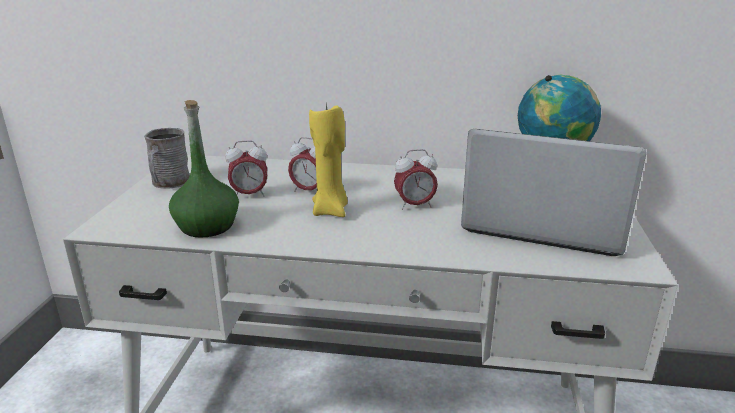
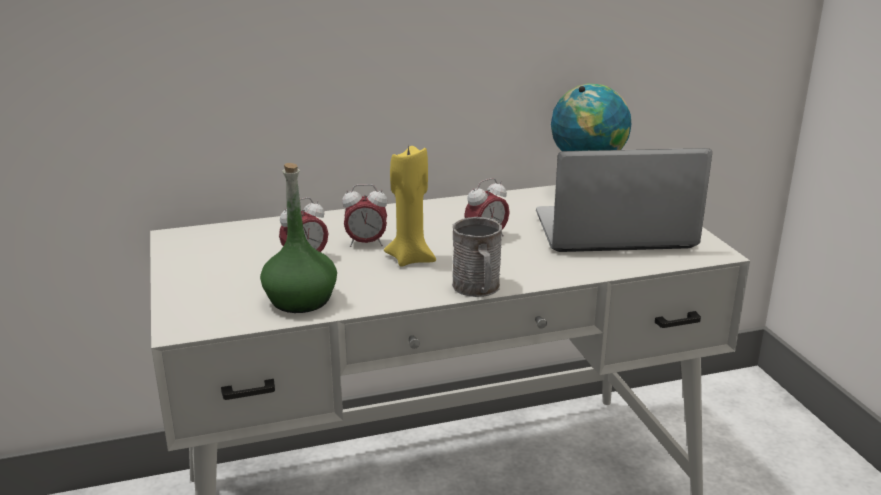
camera: 25 degrees left, 0 degrees up
(168, 183) = (193, 265): grey mug -> grey mug (478, 289)

